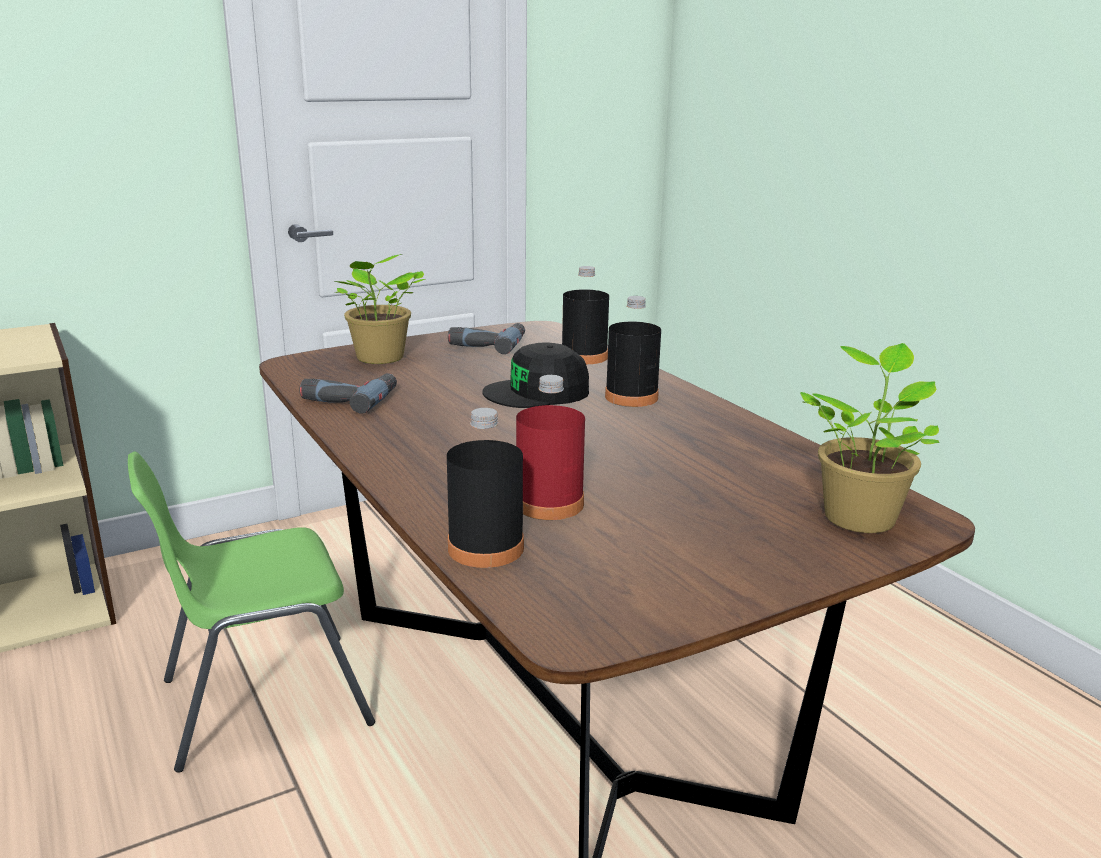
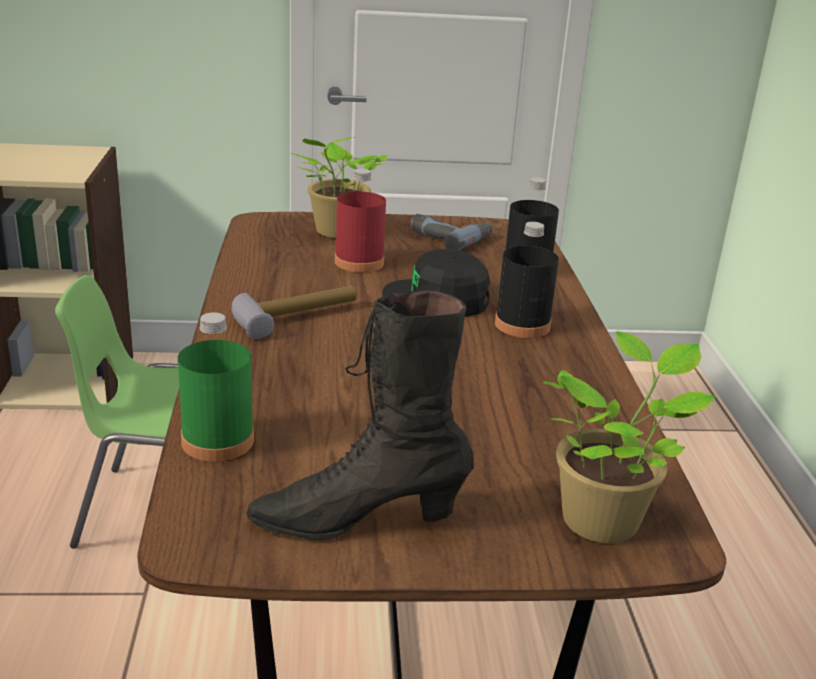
camera: 25 degrees right, 5 degrees up
(349, 398) = (268, 266): power drill -> none
(425, 432) = (293, 315): none -> hammer
(485, 548) = (217, 441): black bottle -> green bottle
(549, 504) = (318, 415): red bottle -> red bottle (359, 262)
(684, 572) = (358, 519): none -> black boot

